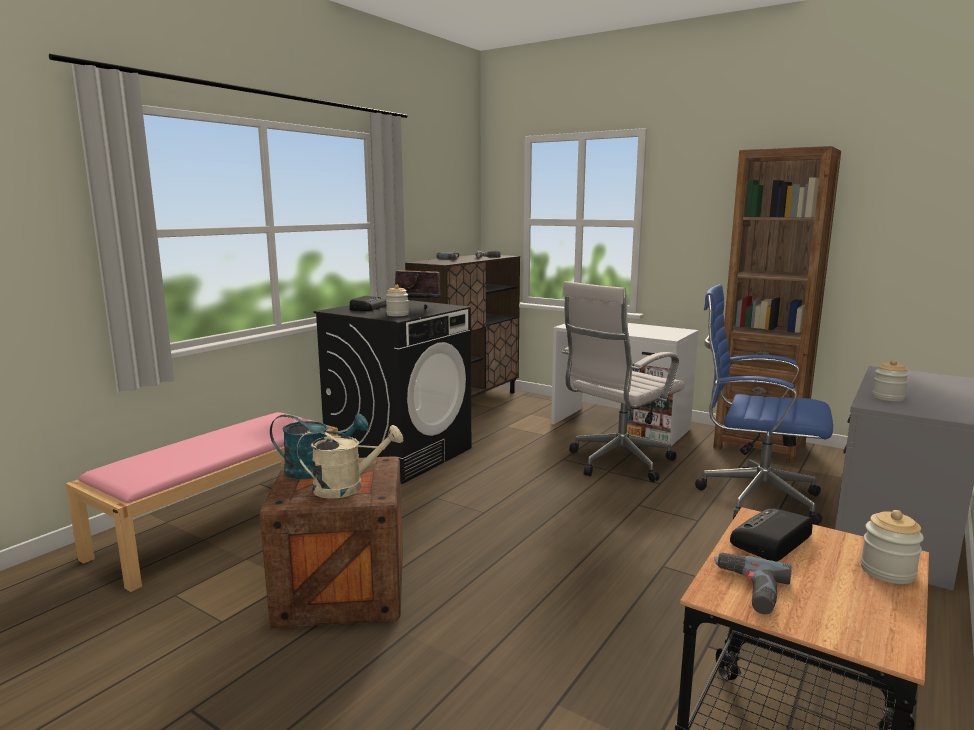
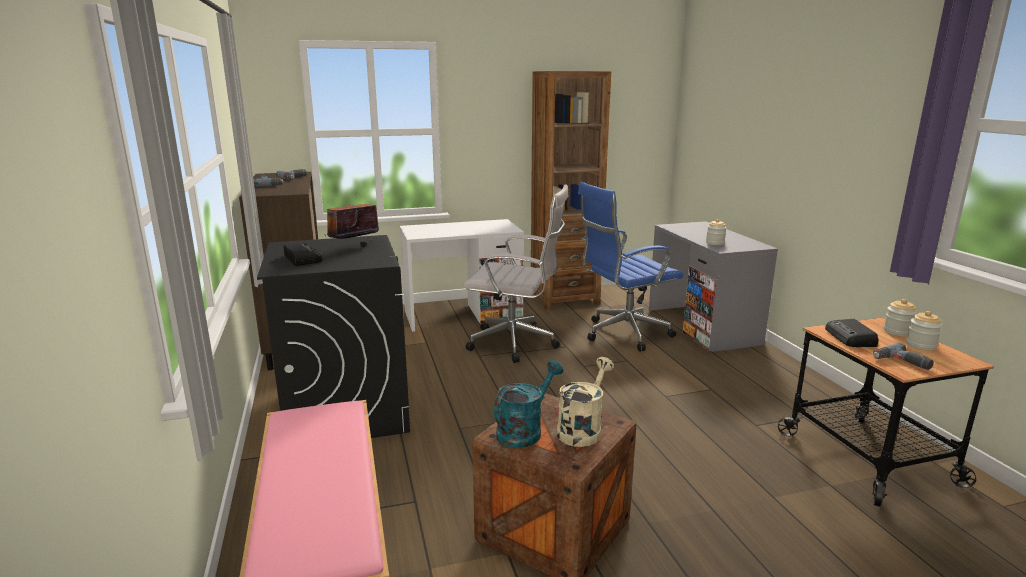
camera: 50 degrees left, 5 degrees up
(397, 314) = (366, 259): jar -> jar (921, 345)
(617, 463) = (517, 344): white office chair -> white office chair turned 75 degrees counterclockwise

